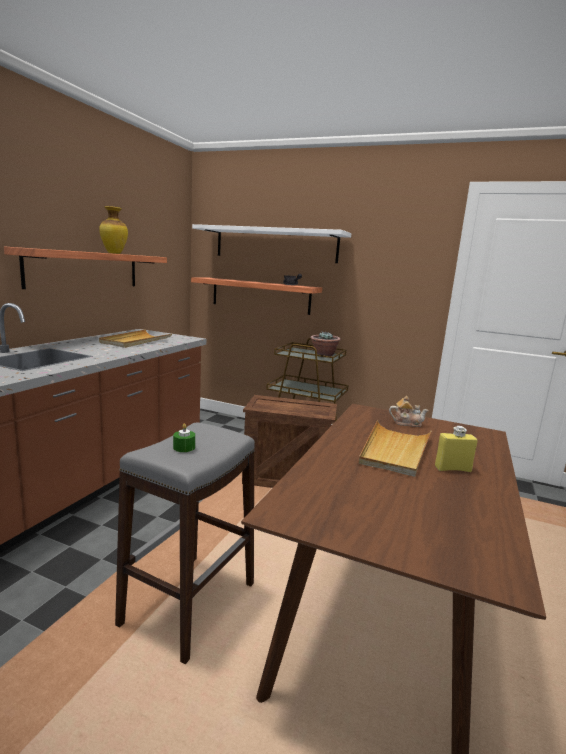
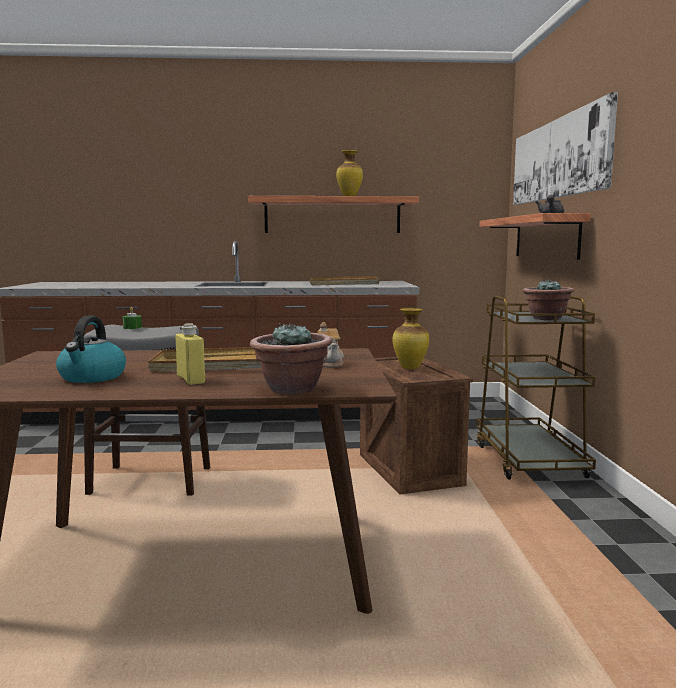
camera: 65 degrees right, 5 degrees down
(275, 244) = (558, 159): white shelf -> picture
(289, 407) = (409, 368): none -> vase
(432, 503) = (92, 377): none -> kettle
(488, 448) = (291, 389): none -> potted plant

